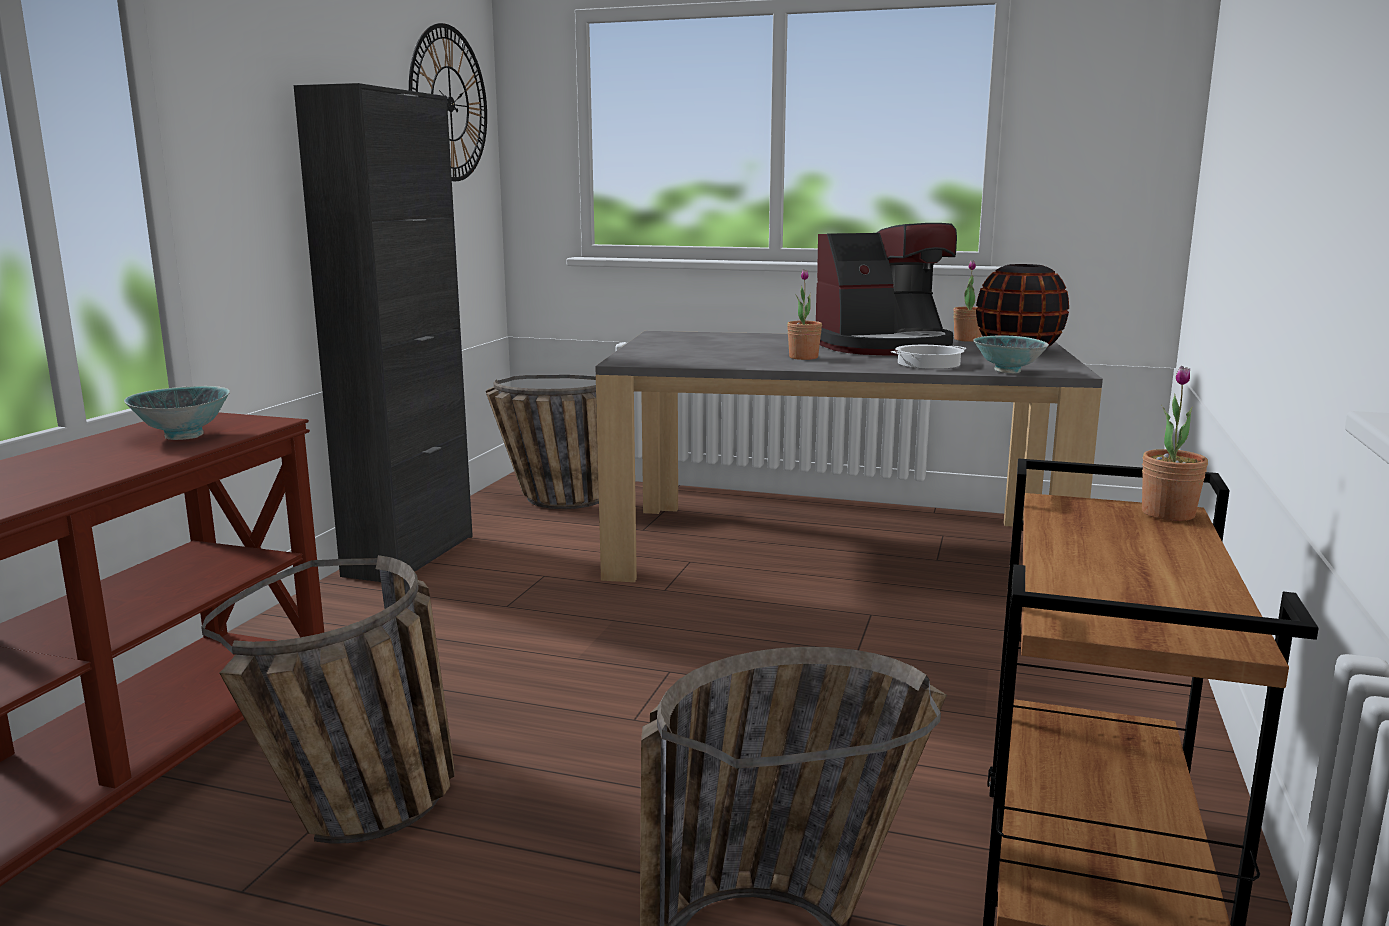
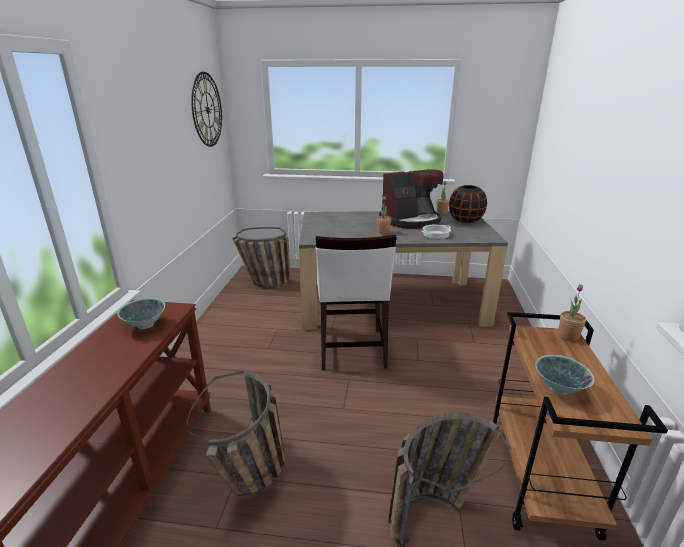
camera: 10 degrees left, 10 degrees up
(409, 555) = (214, 322): black cabinet -> none
(700, 621) = (351, 349): none -> white chair
(1007, 371) = (469, 239): bowl -> bowl (558, 388)

